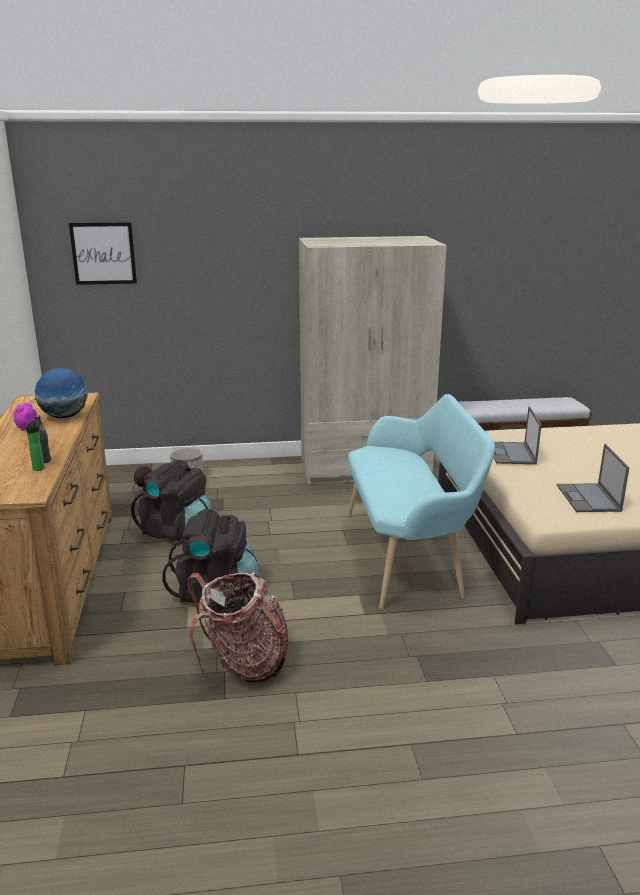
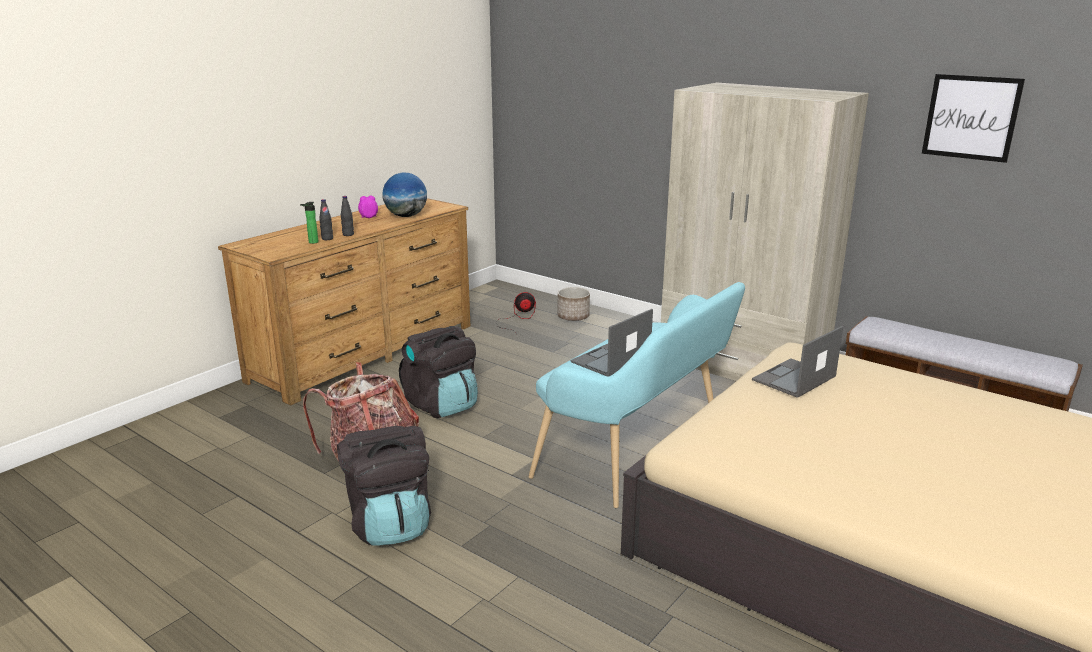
camera: 45 degrees right, 0 degrees up
(55, 450) = (348, 234): none -> black bottle
(103, 253) = (546, 83): picture -> picture (971, 117)
(177, 532) = (492, 353): black backpack -> black backpack (390, 524)
(588, 498) = (780, 450): laptop -> laptop (610, 360)

